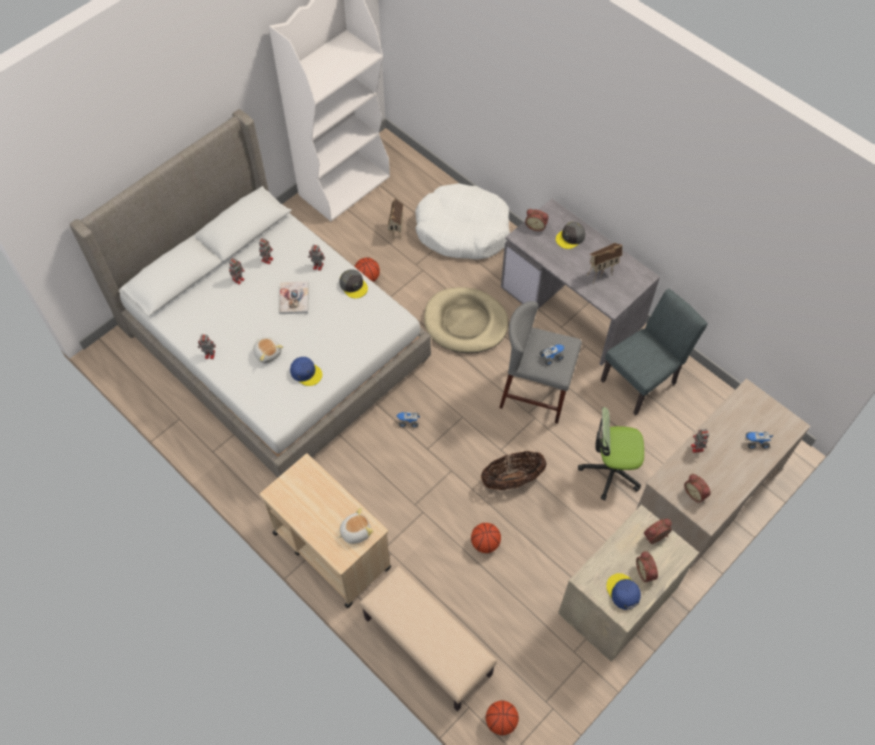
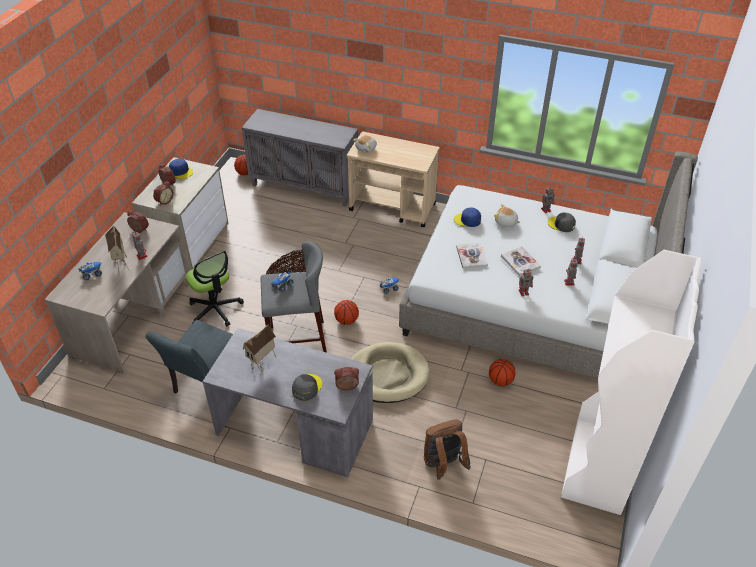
camera: 155 degrees right, 15 degrees down
(336, 325) = (471, 256): none -> book
(353, 285) = (481, 288): grey cap -> grey cap (561, 224)
(396, 231) = (507, 436): toy house -> toy house (120, 264)
(426, 646) = (305, 187): beige bench -> grey cabinet
(462, 230) = (443, 465): white dog bed -> brown backpack
(485, 543) = (293, 241): basketball -> basketball (346, 321)
(610, 470) = (215, 309): office chair -> office chair turned 75 degrees clockwise

